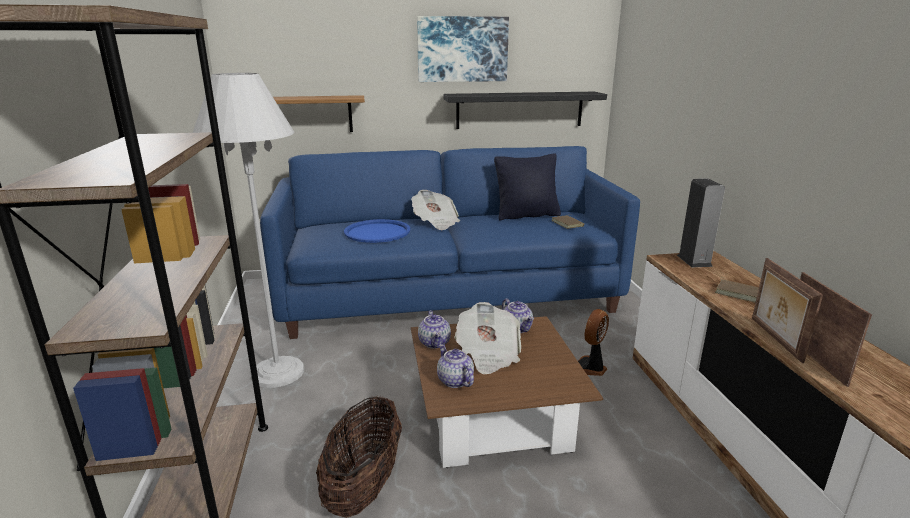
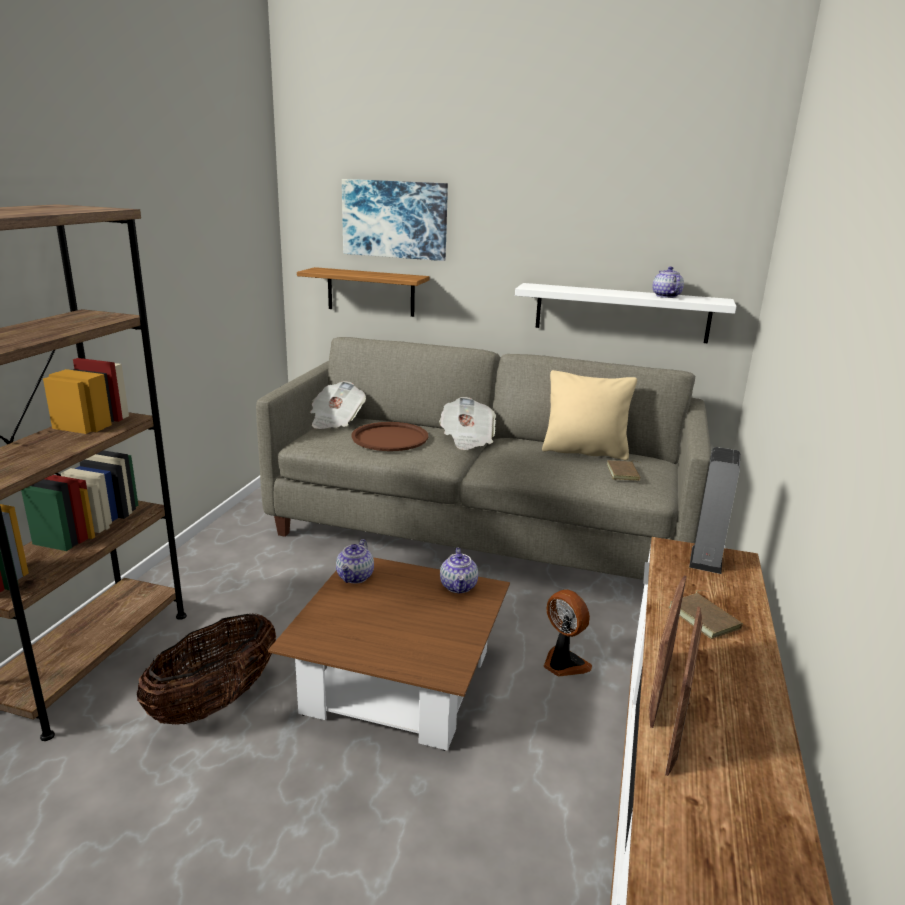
camera: 25 degrees right, 0 degrees up
(278, 372) = (239, 566): white floor lamp -> none
(377, 232) = (390, 438): blue tray -> brown tray
(449, 295) = (480, 530): blue sofa -> grey sofa
(454, 380) = (331, 622): teapot -> teapot (665, 296)
(462, 49) = (551, 230): picture -> picture (395, 219)
(488, 354) = (395, 605): newspaper -> newspaper (335, 420)
(520, 110) = (621, 313): black shelf -> white shelf
(526, 215) = (585, 452): black pillow -> beige pillow
(590, 368) = (563, 664): fan -> fan turned 75 degrees clockwise

